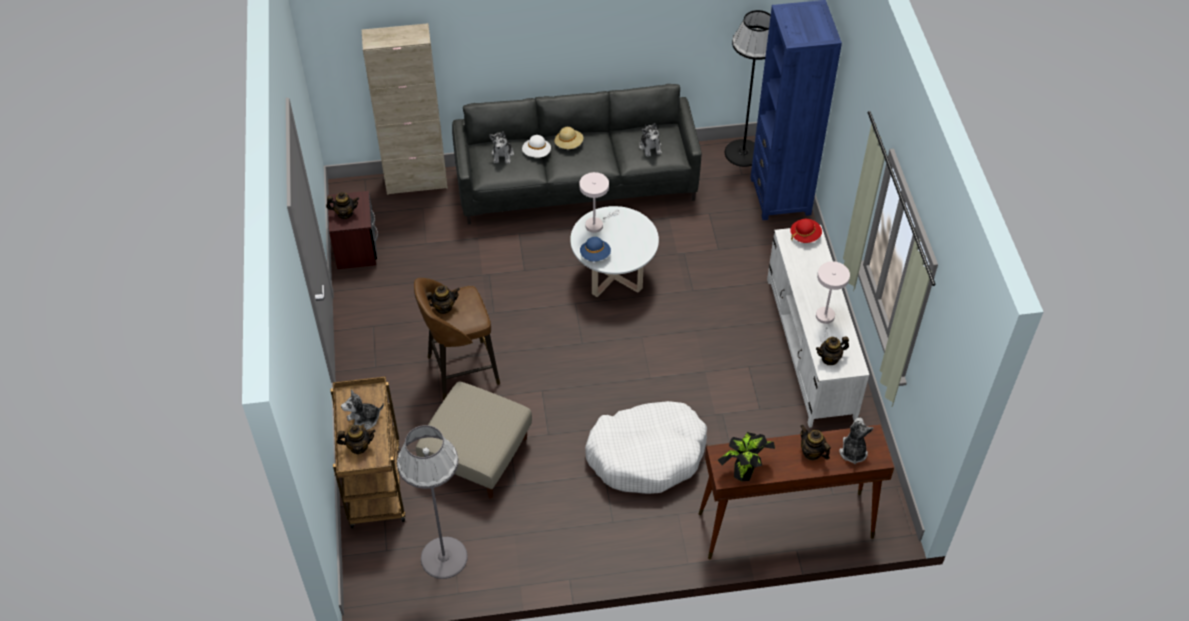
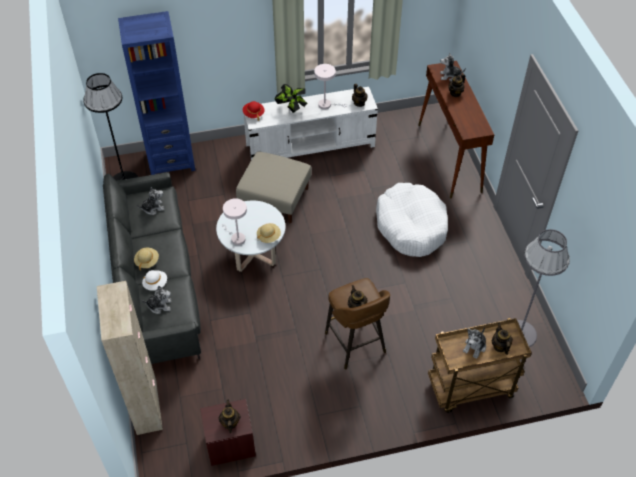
camera: 95 degrees left, 0 degrees up
(364, 420) = (475, 346): plush toy -> plush toy turned 60 degrees clockwise
(477, 455) = (431, 324): beige ottoman -> beige ottoman (275, 198)
(595, 255) = (269, 236): blue hat -> beige hat
(744, 468) = (475, 122): potted plant -> potted plant (291, 109)

